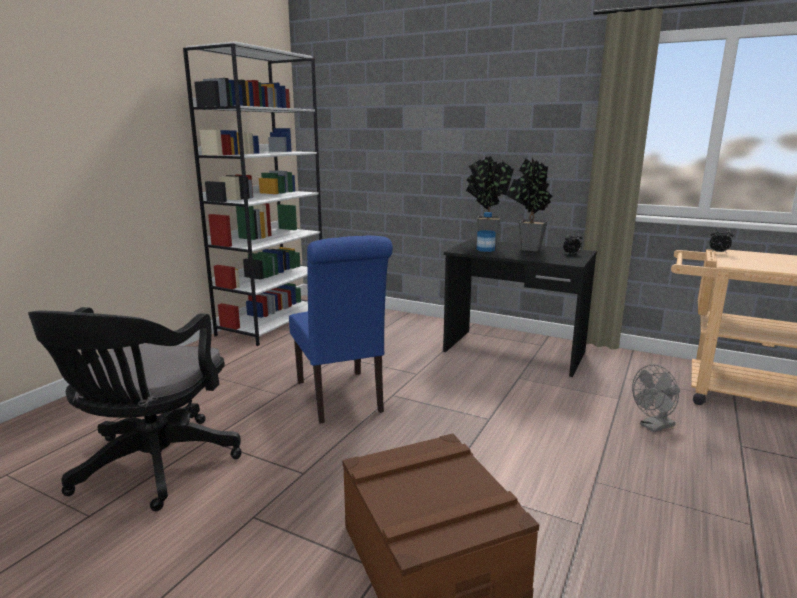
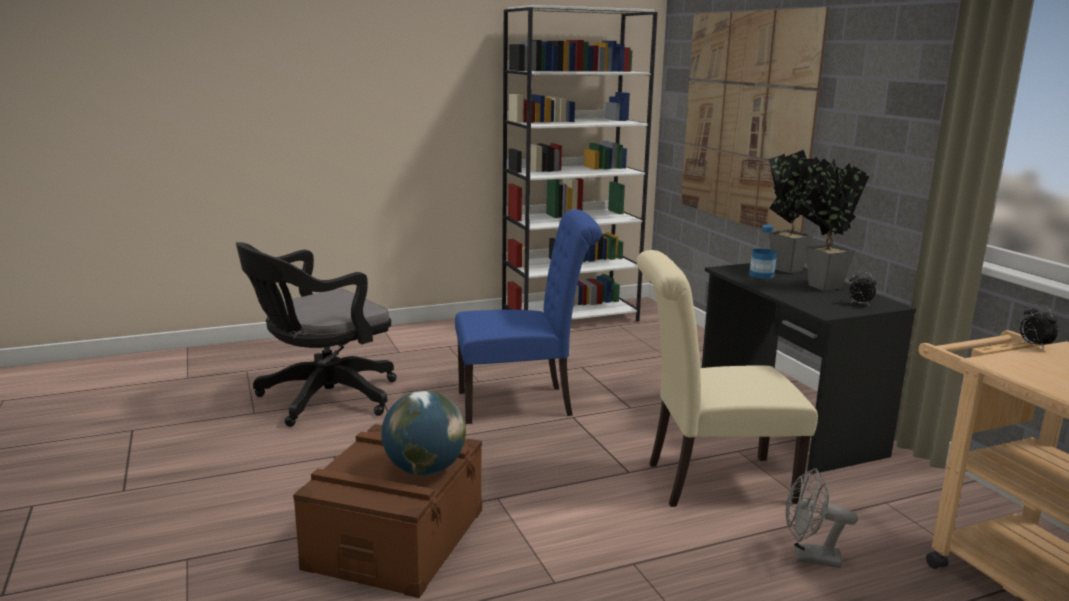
camera: 40 degrees right, 0 degrees up
(341, 399) = (522, 403): blue chair -> blue chair turned 120 degrees counterclockwise
(398, 143) = (746, 119): none -> picture
(463, 479) = (424, 470): none -> globe
(539, 404) = (710, 482): none -> beige chair

